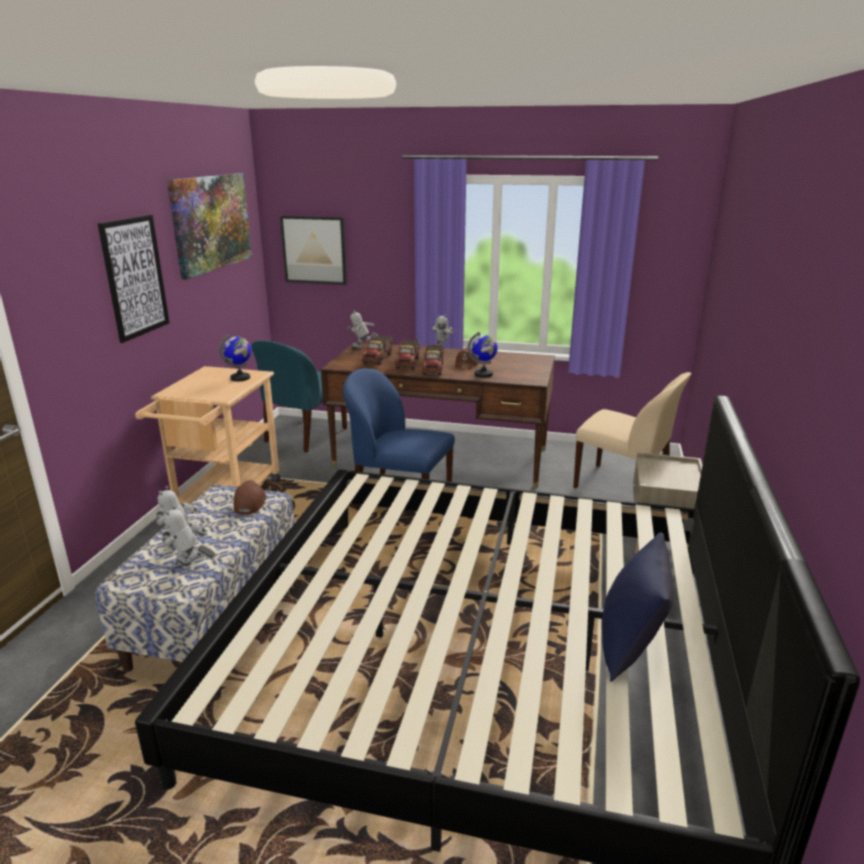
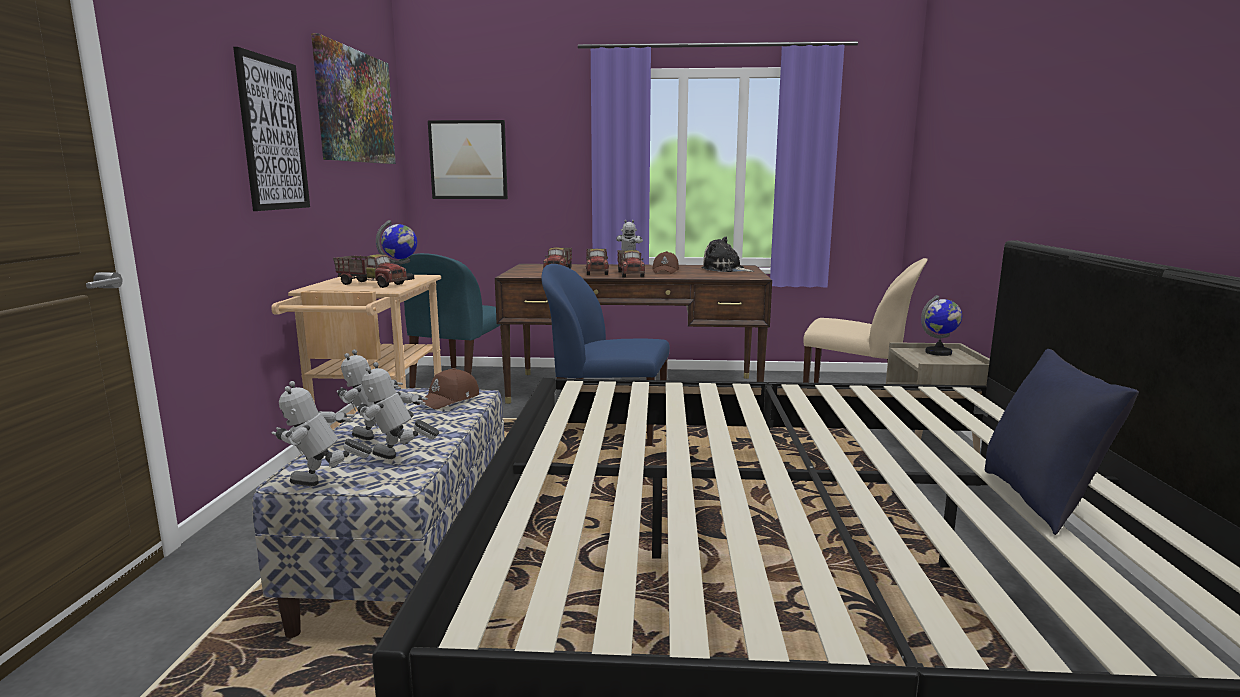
camera: 10 degrees left, 10 degrees down
(214, 387) = (371, 284): none -> toy truck
(249, 503) = (450, 400): brown cap -> brown cap turned 135 degrees counterclockwise
(363, 349) = (534, 266): toy robot -> toy robot (324, 486)
(483, 374) = (692, 275): globe -> globe (938, 352)
(520, 364) = (725, 270): none -> plush toy

